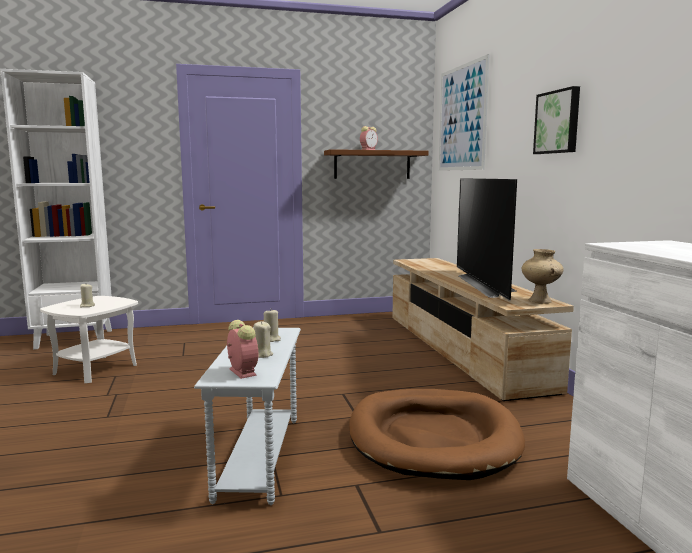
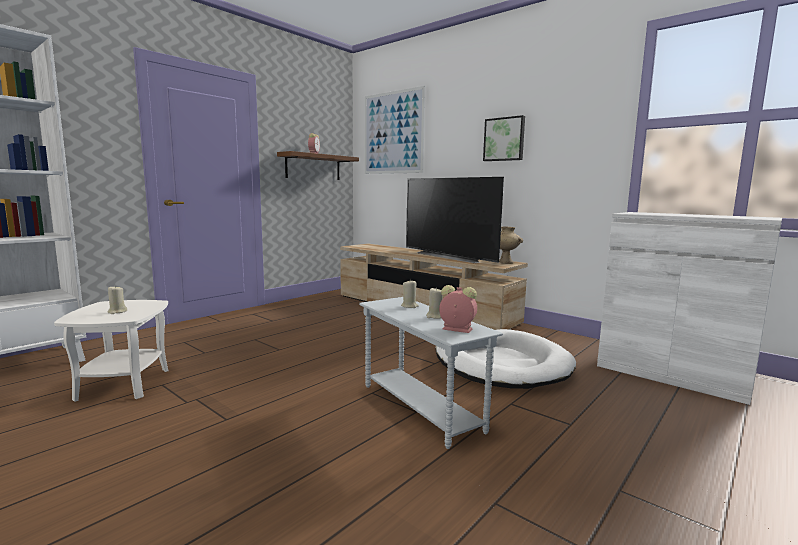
camera: 35 degrees left, 0 degrees up
(433, 438) = (501, 364): brown dog bed -> white dog bed

